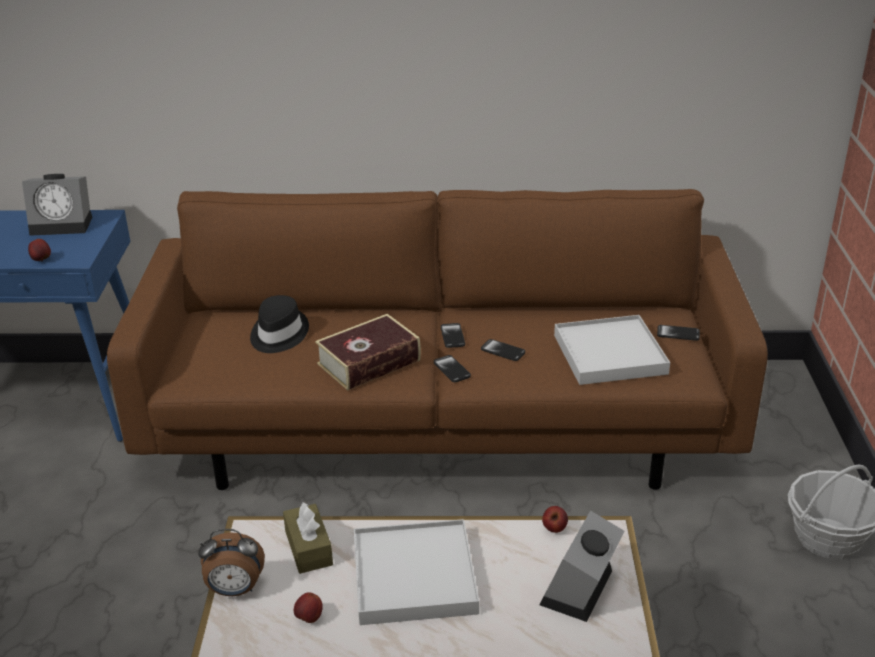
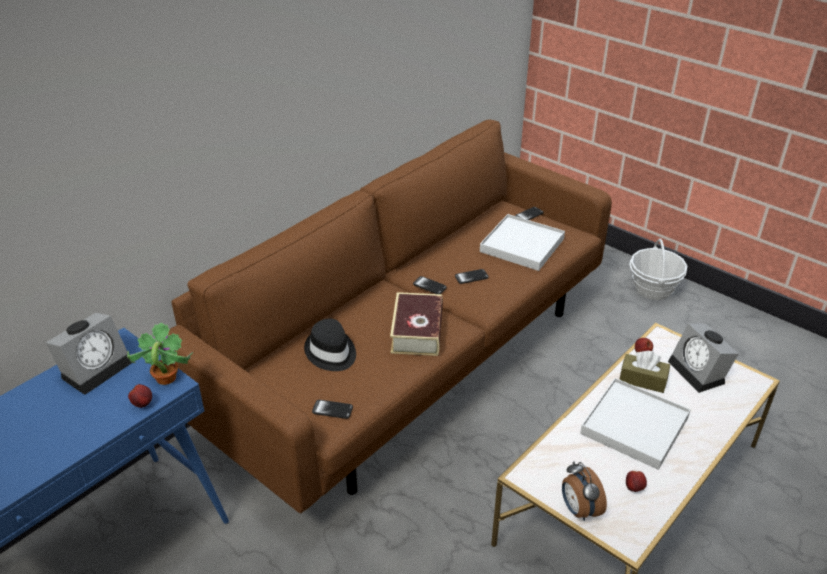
camera: 50 degrees left, 5 degrees up
(80, 253) = (165, 378): none -> potted plant
(235, 590) = (578, 510): alarm clock -> alarm clock turned 120 degrees clockwise
(308, 548) = (568, 456): brown tissue box -> brown tissue box (642, 380)
(452, 370) = (465, 305): phone -> phone (332, 410)

